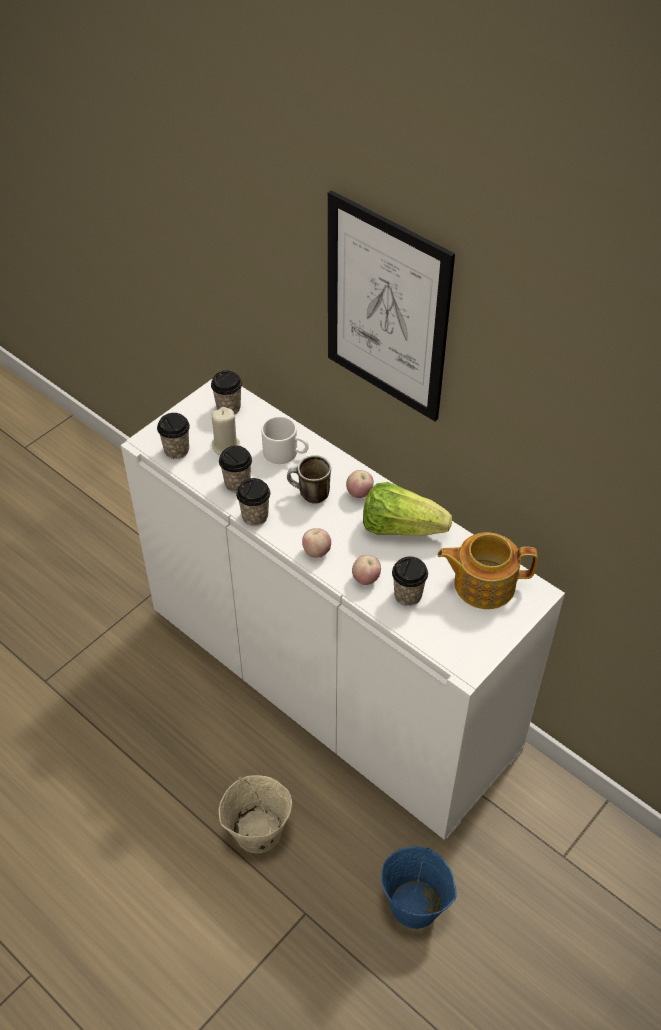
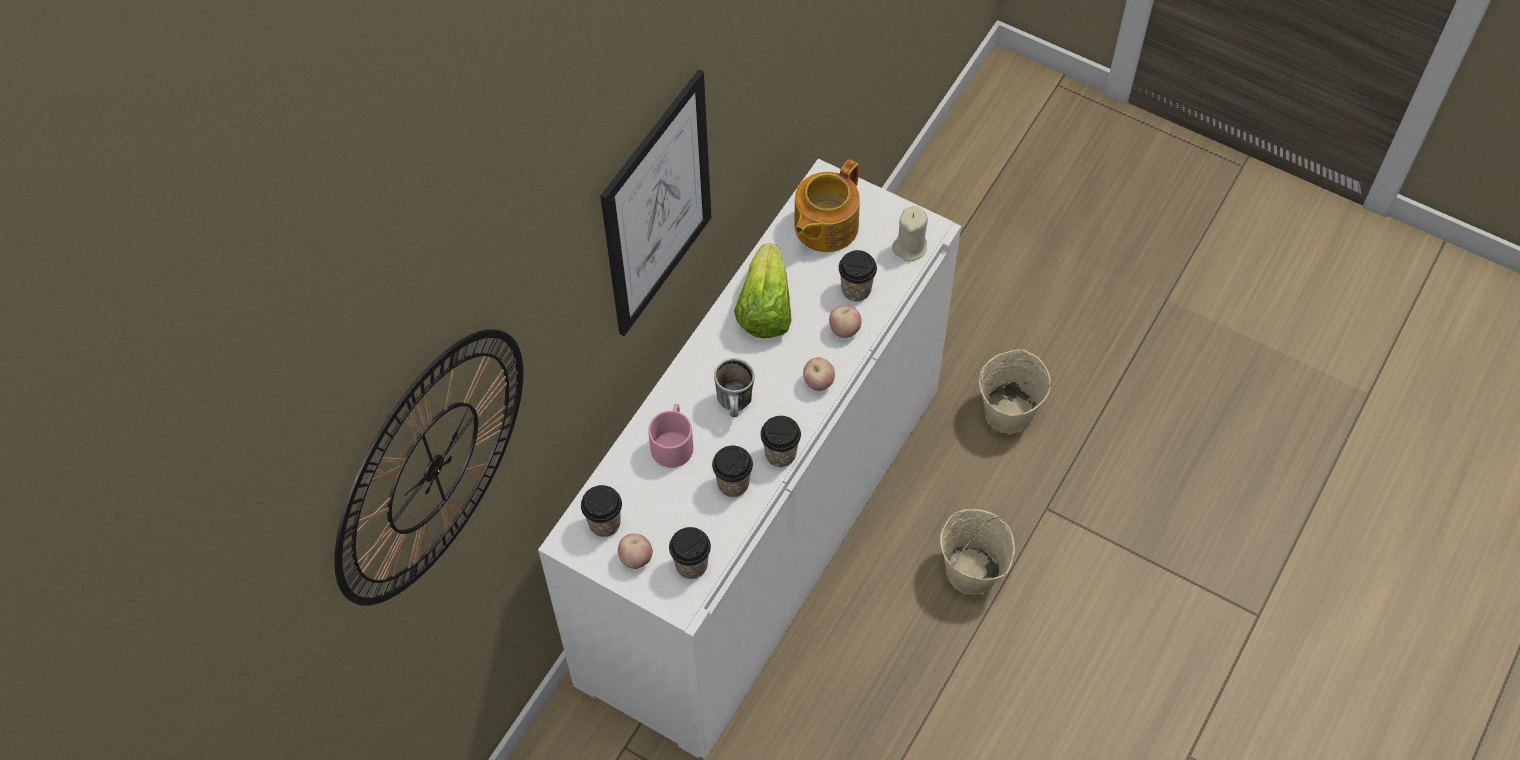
camera: 100 degrees left, 10 degrees up
(163, 153) = (432, 467): none -> wall clock
(226, 446) = (674, 509): beige candle -> beige candle (910, 247)
(286, 453) = (672, 442): white mug -> pink mug
(359, 493) = (723, 355): apple -> apple (636, 558)
(415, 905) = (1009, 411): blue bucket -> beige bucket
(483, 584) = (824, 226): teapot -> teapot turned 45 degrees clockwise

